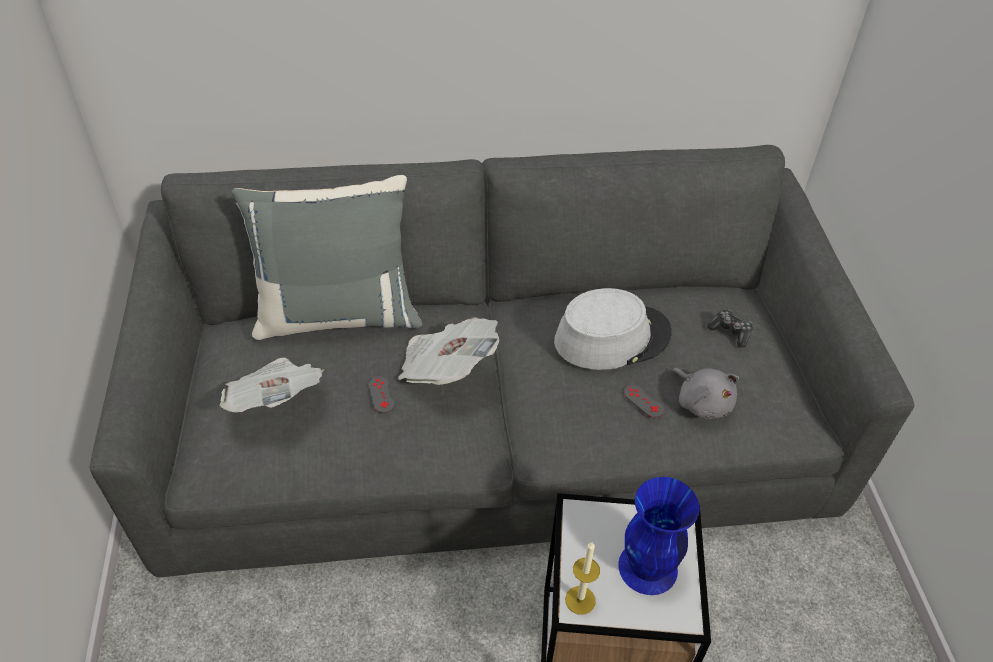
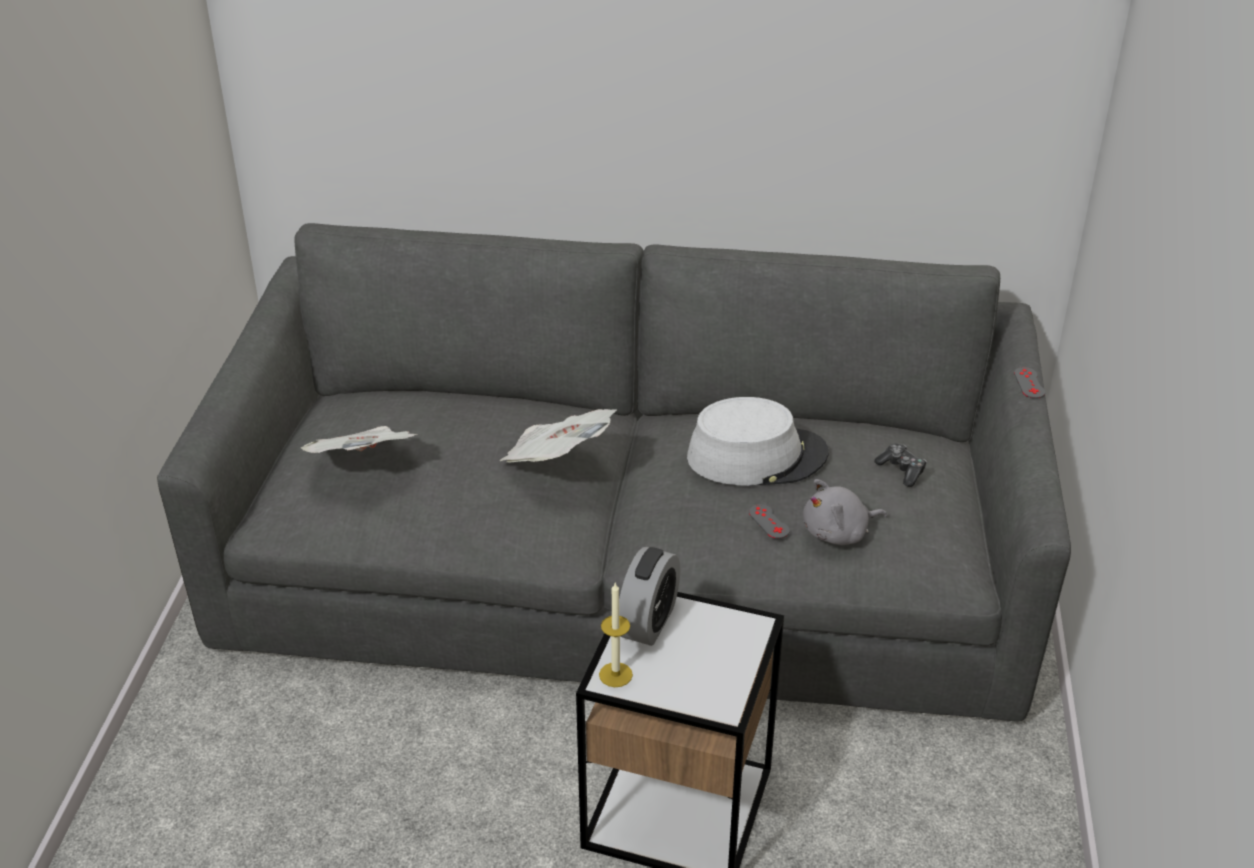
camera: 15 degrees right, 10 degrees down
(337, 314) = (457, 396): grey pillow -> none
(381, 394) = (477, 474): grey game controller -> grey game controller (1029, 383)
(589, 535) = (648, 622): none -> alarm clock
(647, 568) = (700, 660): blue vase -> none
(702, 402) = (839, 533): grey plush toy -> grey plush toy turned 90 degrees clockwise

